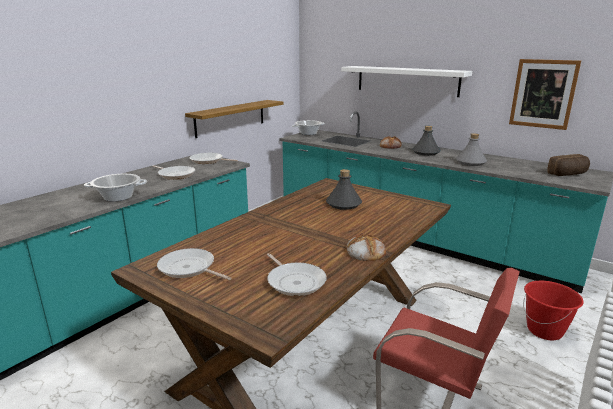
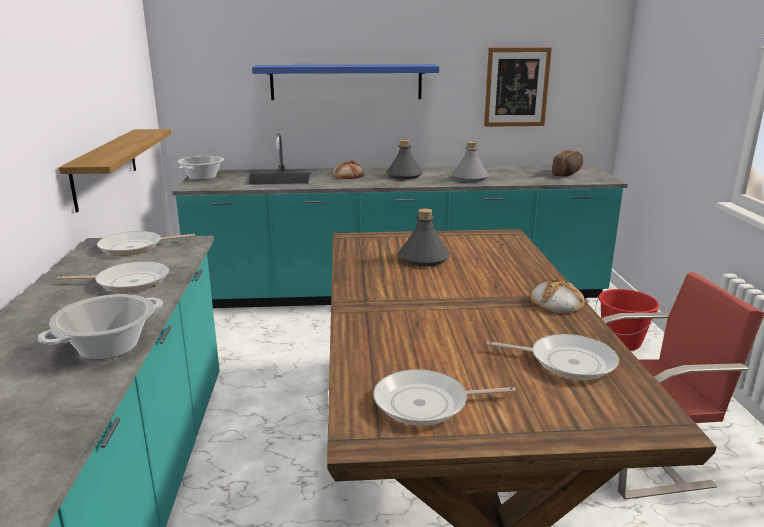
camera: 40 degrees left, 0 degrees up
(406, 80) = (346, 82): white shelf -> blue shelf

